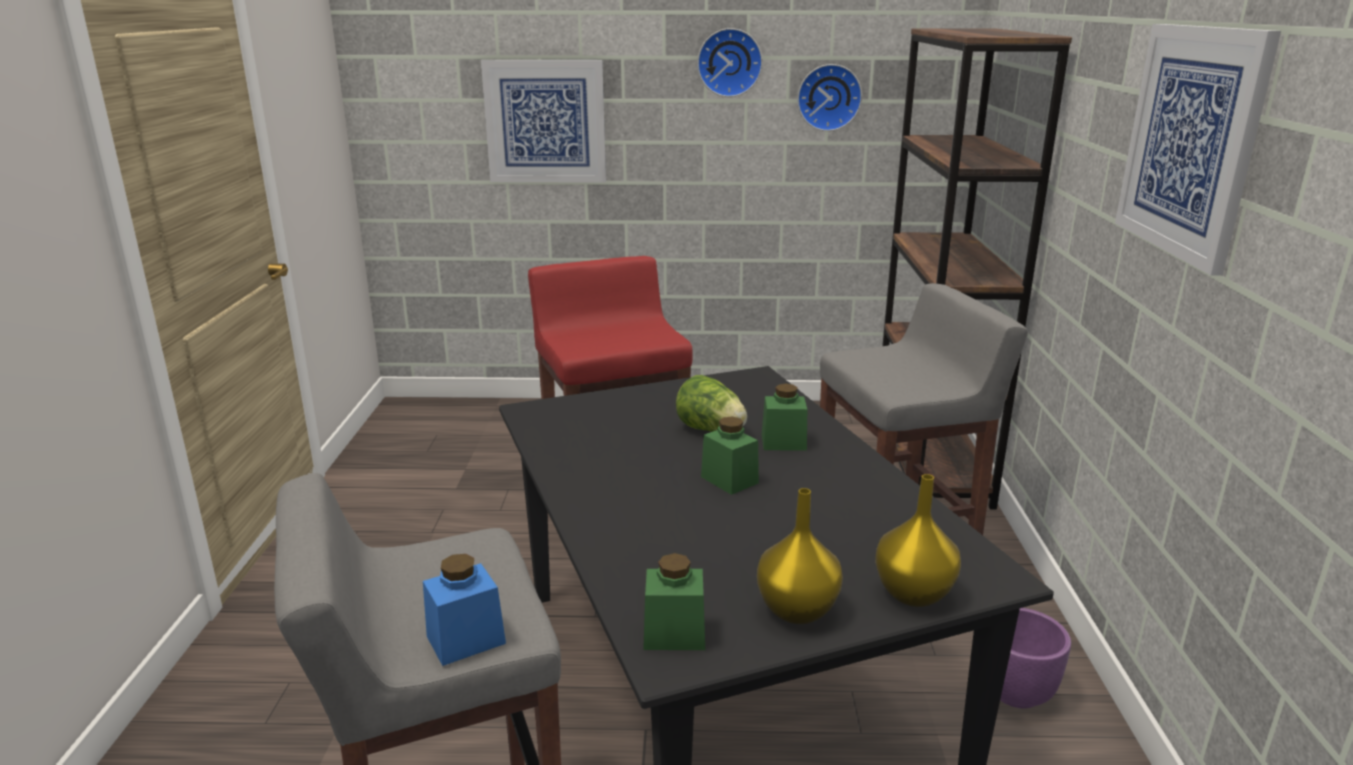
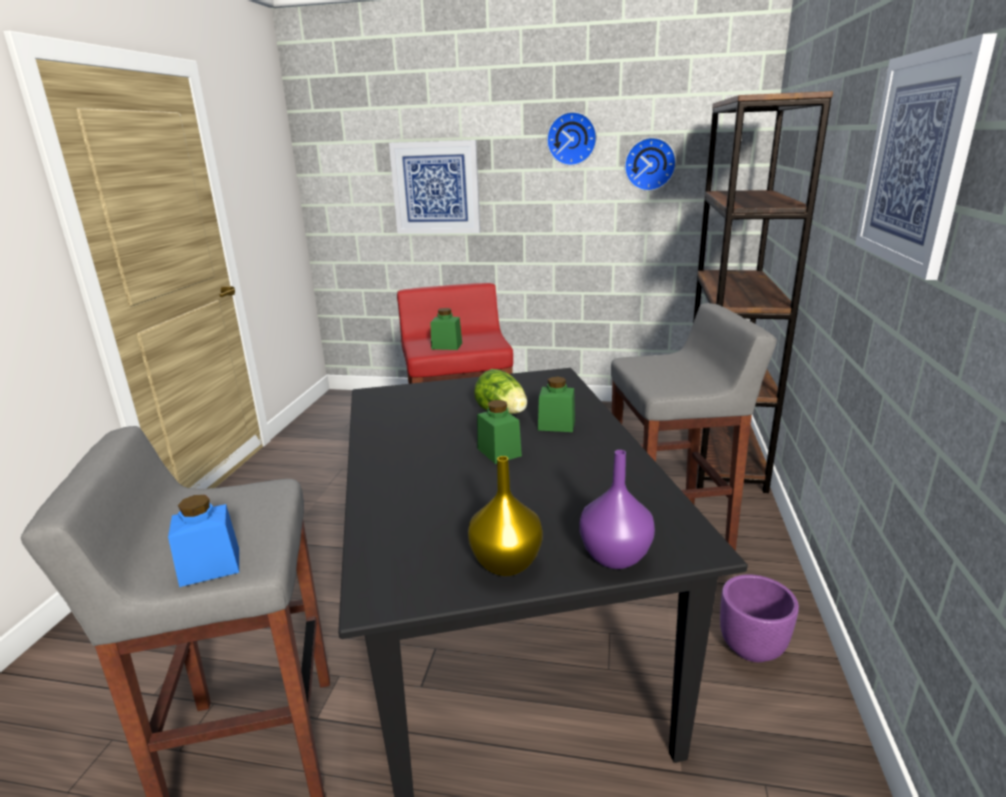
camera: 10 degrees right, 0 degrees up
(674, 634) = (393, 575): green jar -> green jar (447, 346)
(913, 594) = (614, 557): yellow vase -> purple vase

